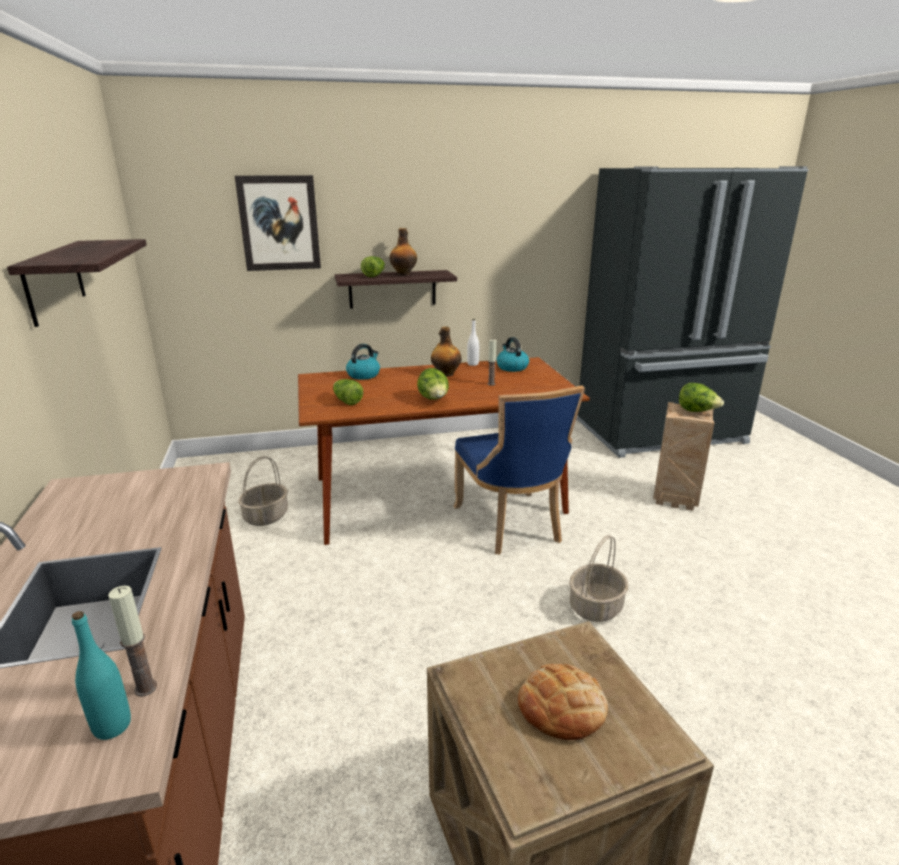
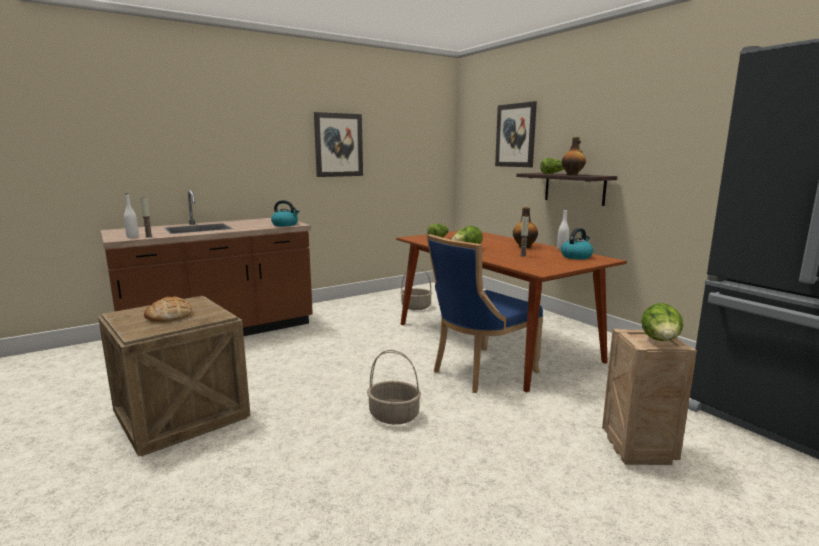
camera: 70 degrees right, 10 degrees down
(54, 281) = (338, 145): shelf -> picture
(112, 726) = (132, 237): turquoise bottle -> white bottle
(363, 375) = (489, 236): kettle -> kettle (285, 225)

